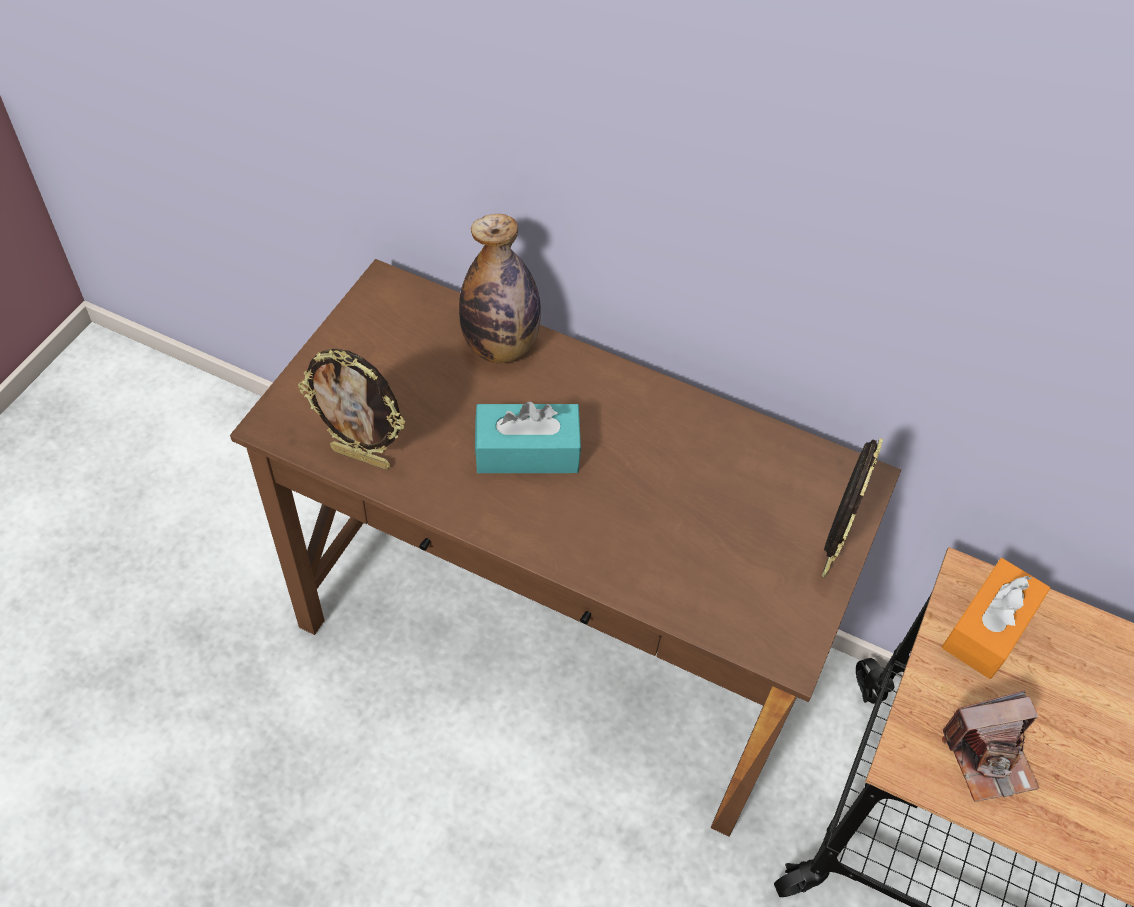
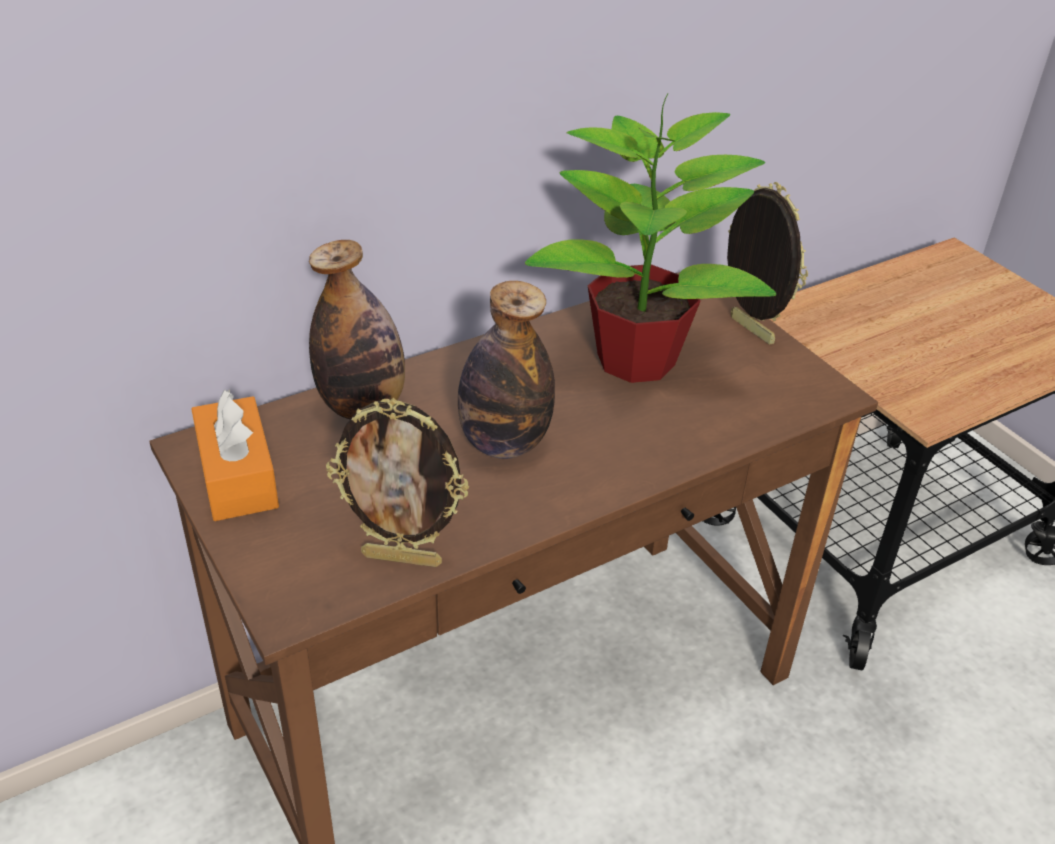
camera: 55 degrees left, 15 degrees down
(362, 457) = (403, 558): picture frame -> picture frame turned 45 degrees clockwise
(527, 451) = (504, 443): turquoise tissue box -> bottle
(711, 487) = (638, 359): none -> potted plant
(988, 628) = (834, 324): orange tissue box -> orange tissue box (237, 476)
(989, 757) = (941, 376): camera -> none

